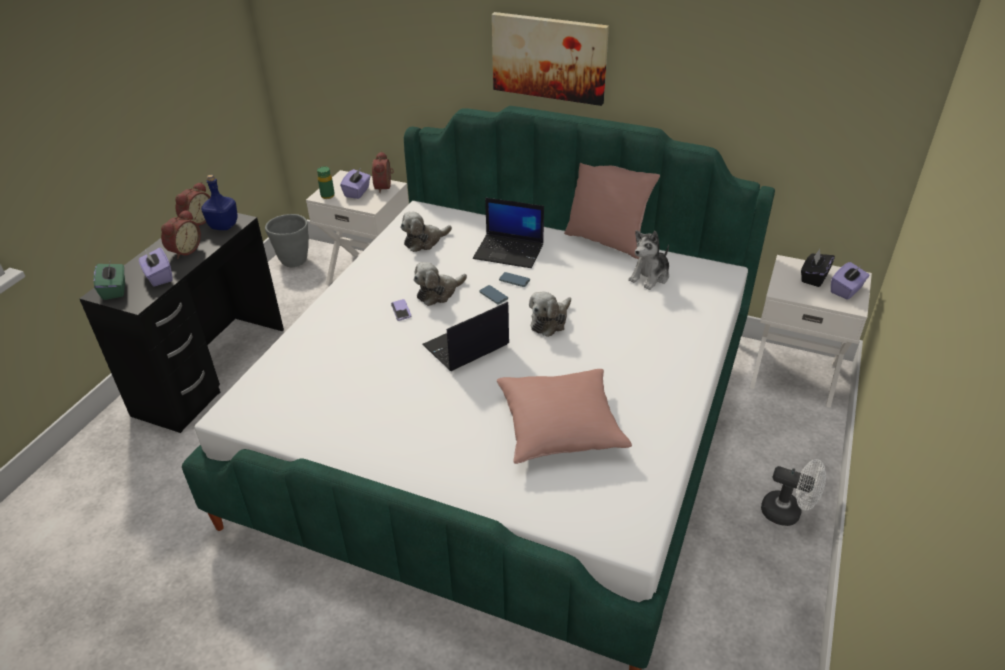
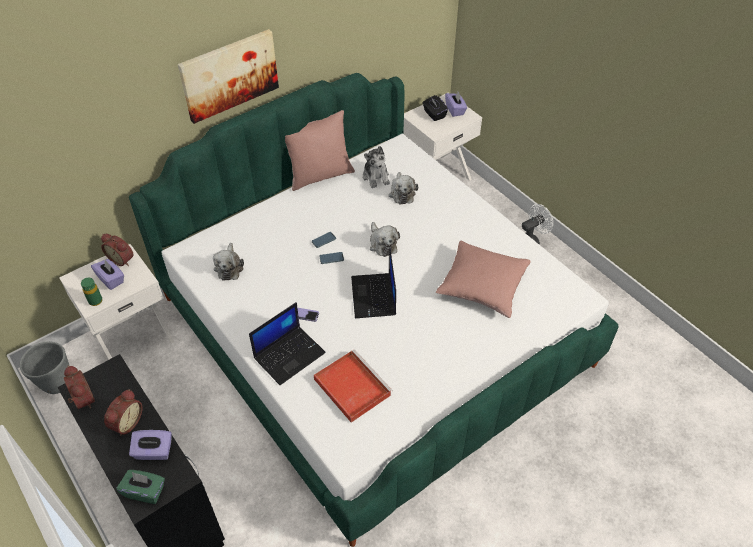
camera: 60 degrees left, 10 degrees up
(184, 250) = (126, 422): alarm clock -> alarm clock turned 60 degrees clockwise
(224, 225) = (111, 381): blue bottle -> none
(327, 379) = (351, 386): none -> red tray
(438, 293) = (302, 286): plush toy -> plush toy (402, 193)
(509, 251) = (287, 227): laptop -> laptop (289, 354)

